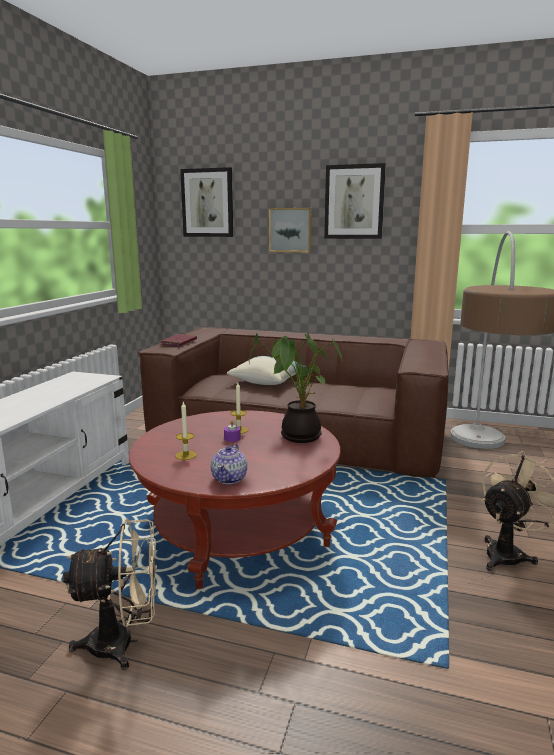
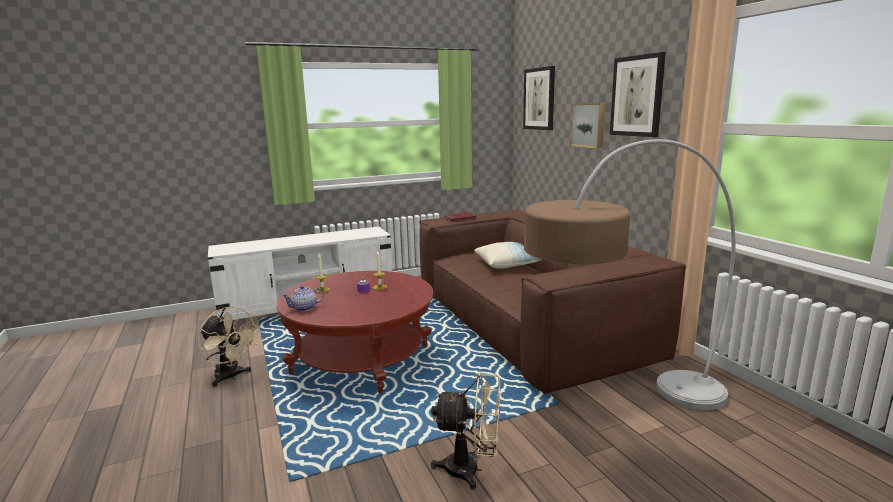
camera: 50 degrees right, 0 degrees up
(298, 435) = (397, 302): potted plant -> none

